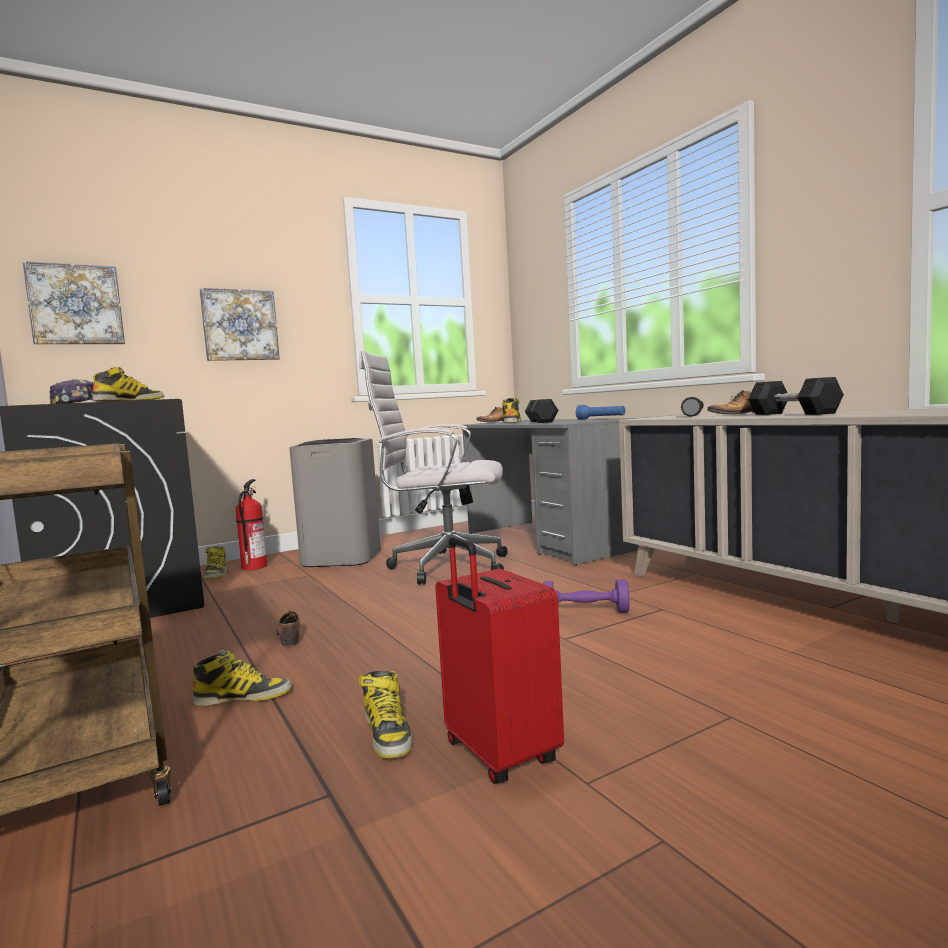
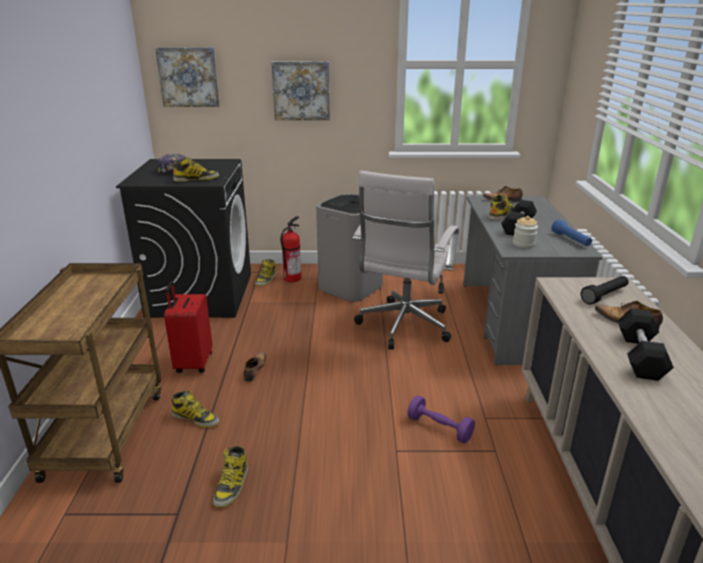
camera: 30 degrees right, 20 degrees up
(443, 567) = (403, 327): white office chair -> white office chair turned 105 degrees counterclockwise
(498, 755) = (264, 531): red suitcase -> red suitcase (193, 363)
(566, 422) = (523, 244): none -> jar

